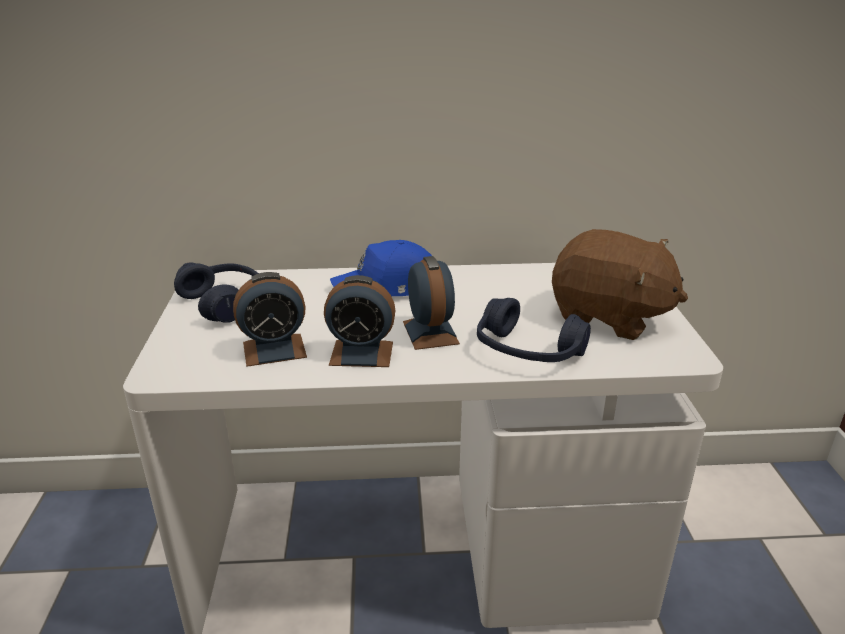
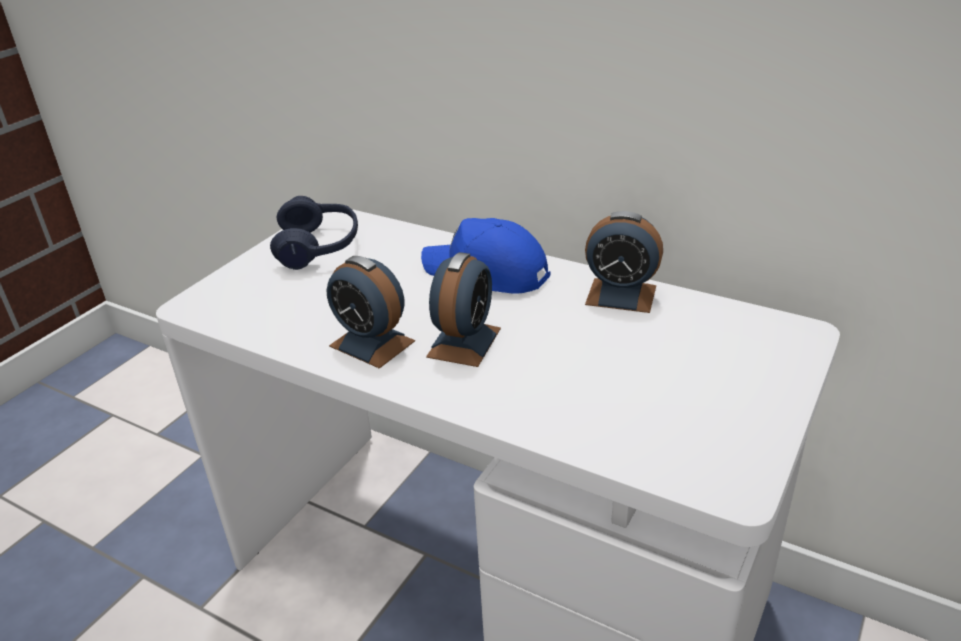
camera: 35 degrees right, 5 degrees up
(274, 350) = (303, 312): alarm clock -> alarm clock (621, 295)
(527, 351) = (540, 403): blue headphones -> none
(609, 317) = (695, 394): brown plush toy -> none

